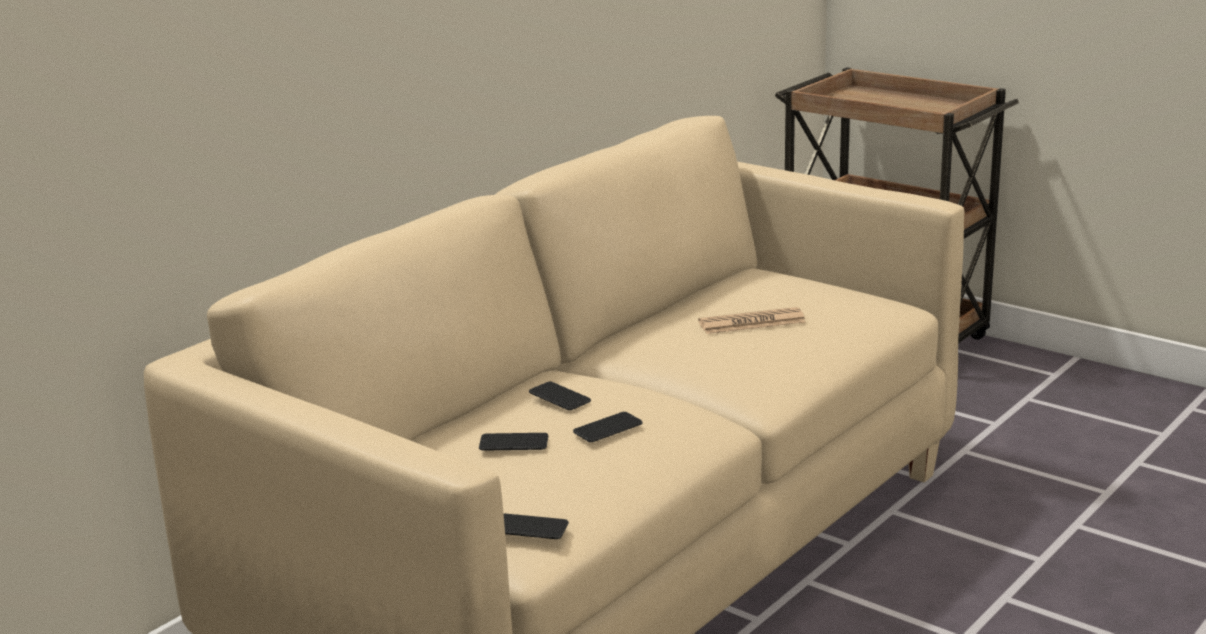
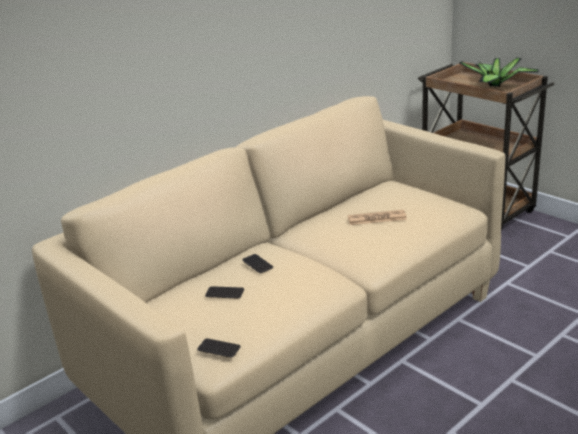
camera: 10 degrees right, 5 degrees up
(608, 428) = (277, 286): phone -> none
(918, 107) = (496, 86): none -> potted plant

